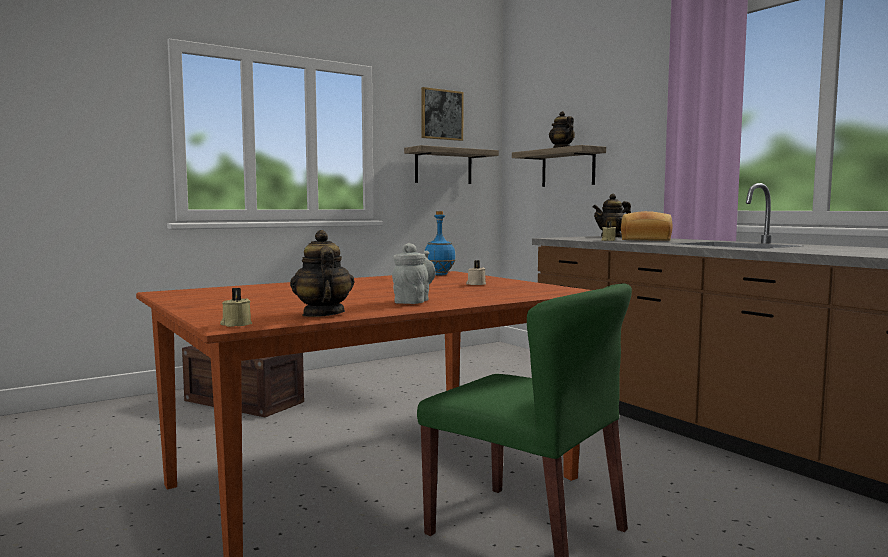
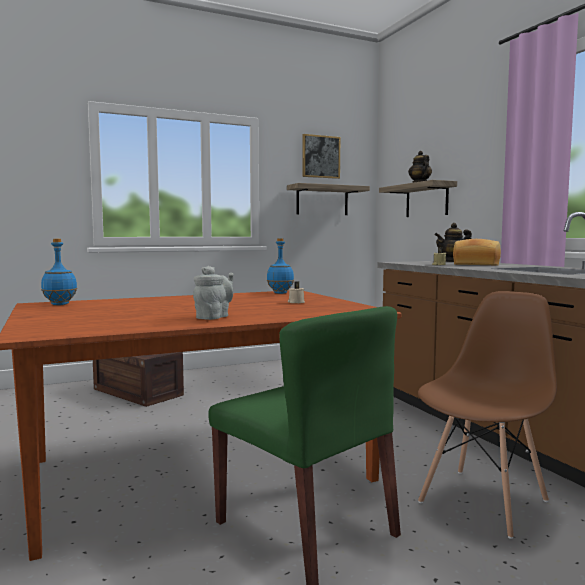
camera: 10 degrees right, 0 degrees up
(198, 292) = (60, 304): none -> blue bottle
(236, 324) = (32, 334): beige candle -> none
(322, 314) = (118, 327): teapot -> none
(694, 489) = (484, 501): none -> brown chair

